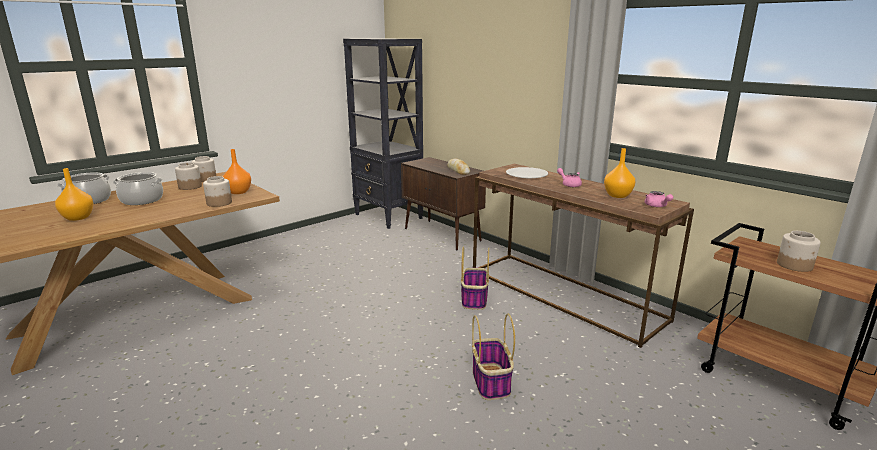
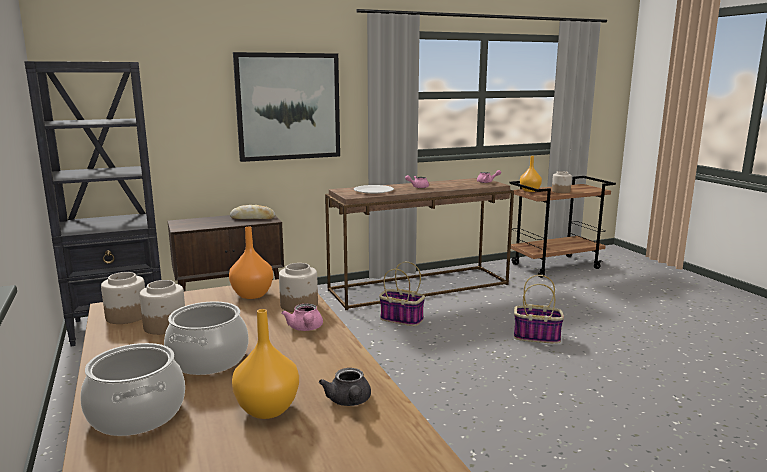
camera: 70 degrees left, 5 degrees down
(75, 230) = (349, 402): none -> grey teapot
(179, 209) = (305, 328): none -> pink teapot
(509, 80) = (288, 106): none -> picture
(617, 196) = (457, 184): orange vase -> orange vase (530, 191)

